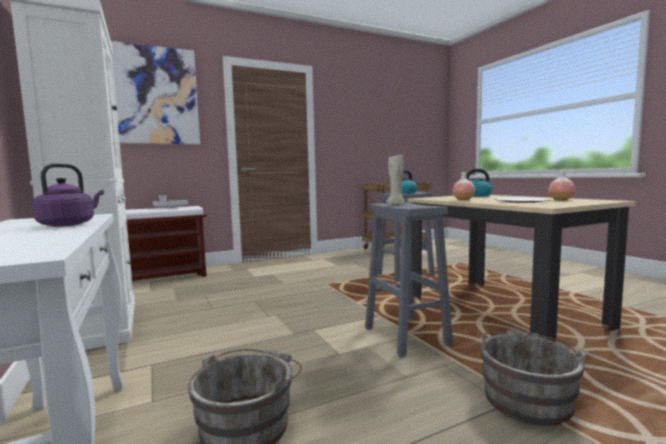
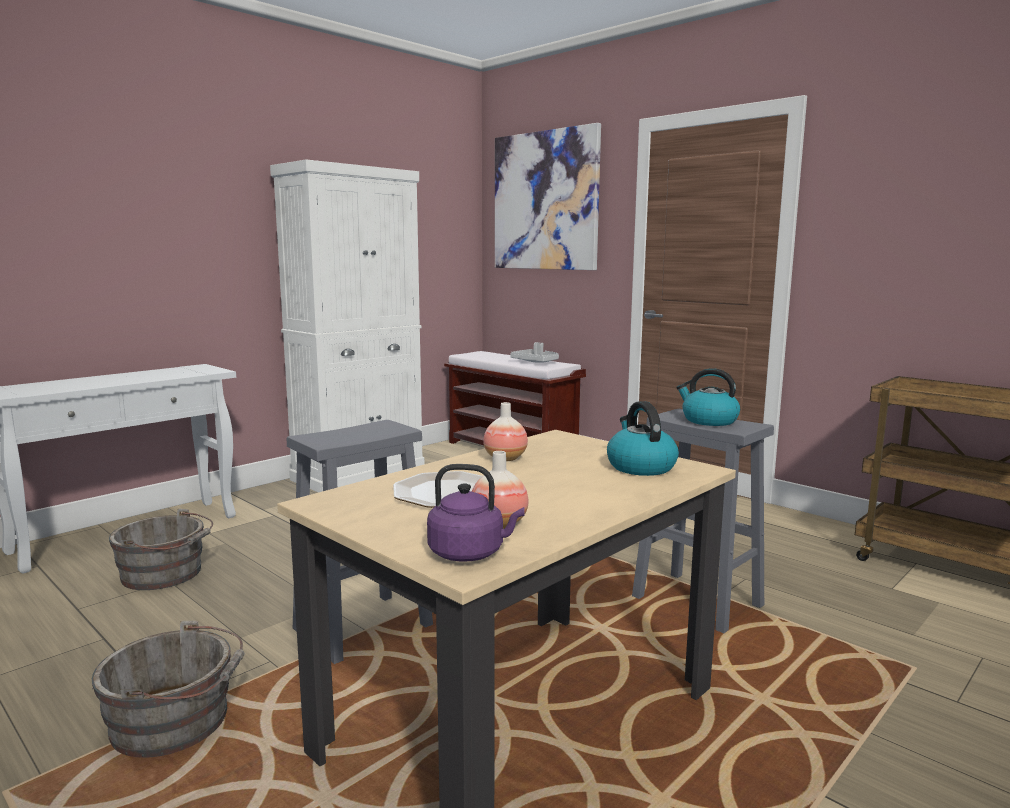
camera: 70 degrees right, 5 degrees up
(69, 224) = (147, 378): purple kettle -> purple kettle (470, 553)
(396, 204) = (367, 429): beige candle -> none

